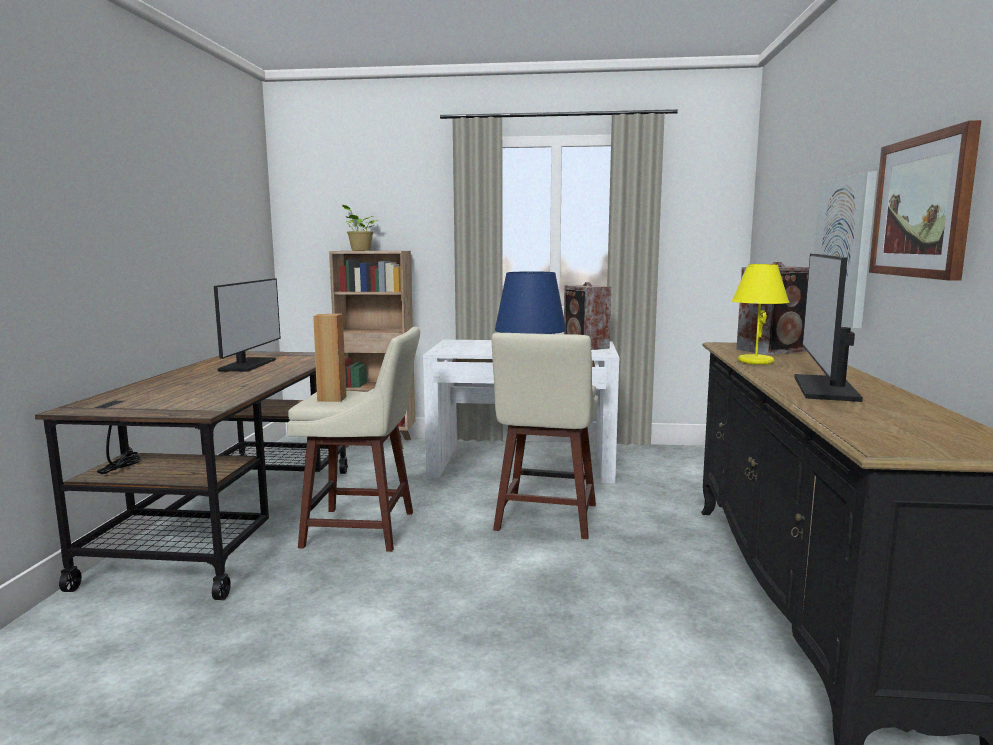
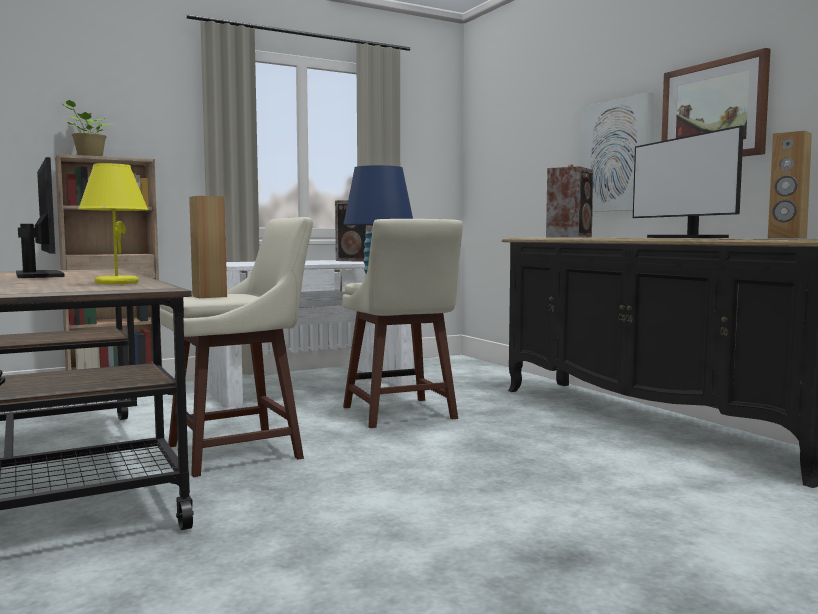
camera: 35 degrees left, 5 degrees down
(755, 361) = (588, 237): yellow table lamp -> yellow table lamp (116, 283)
(883, 428) = (787, 238): none -> brown speaker

